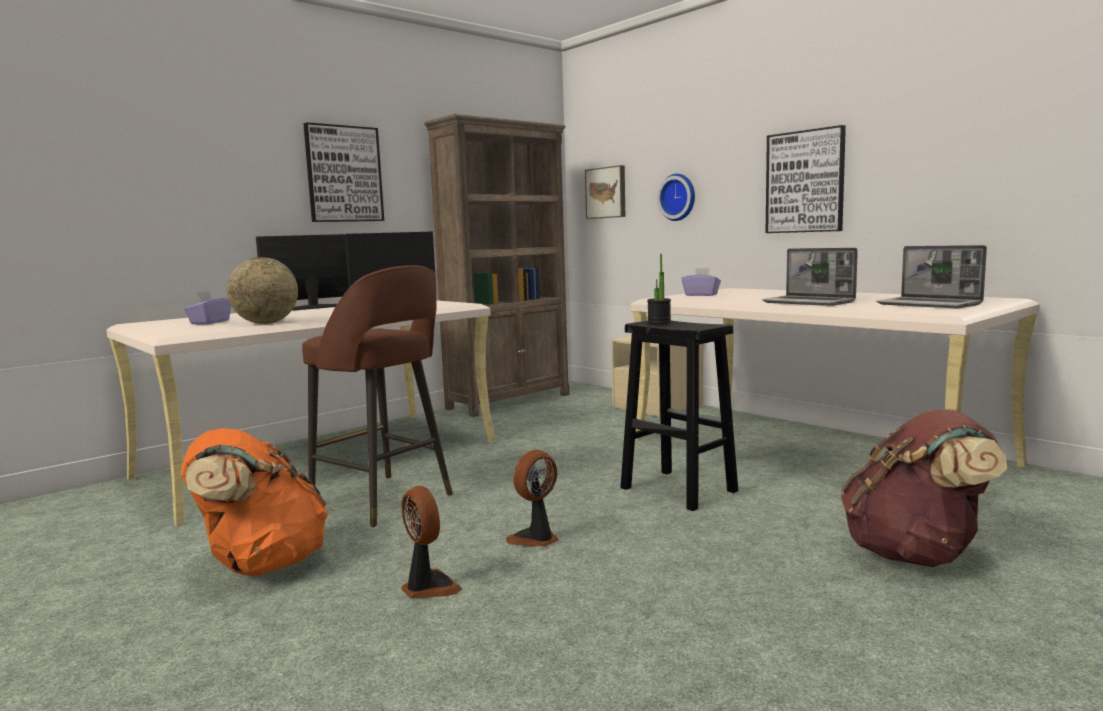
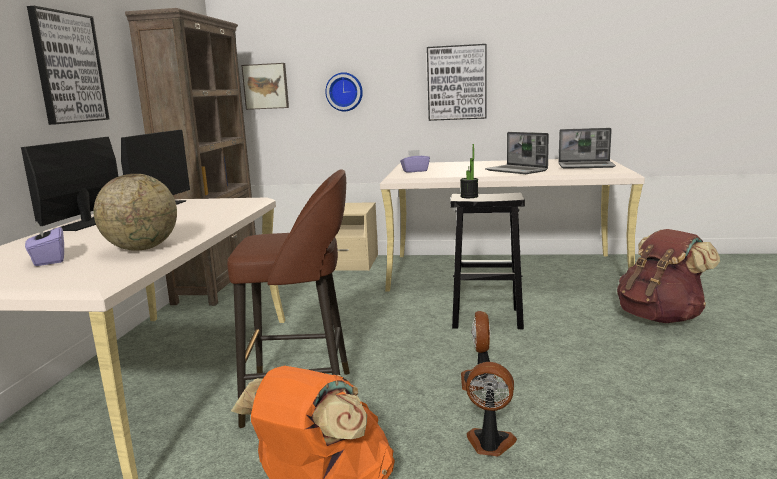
camera: 40 degrees left, 5 degrees up
(809, 302) = (517, 171): laptop -> laptop turned 45 degrees clockwise

